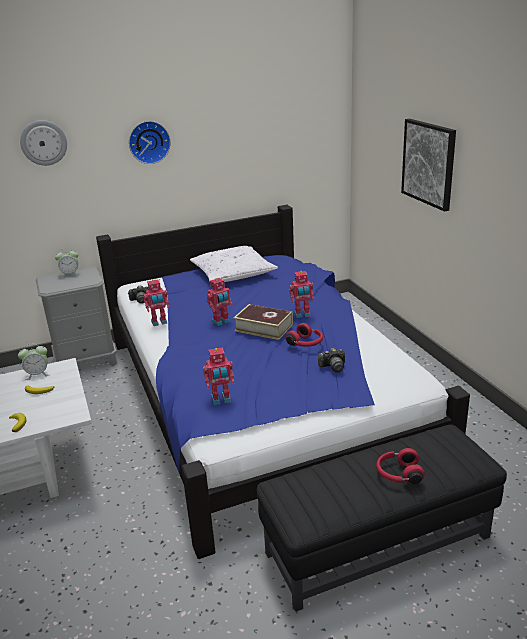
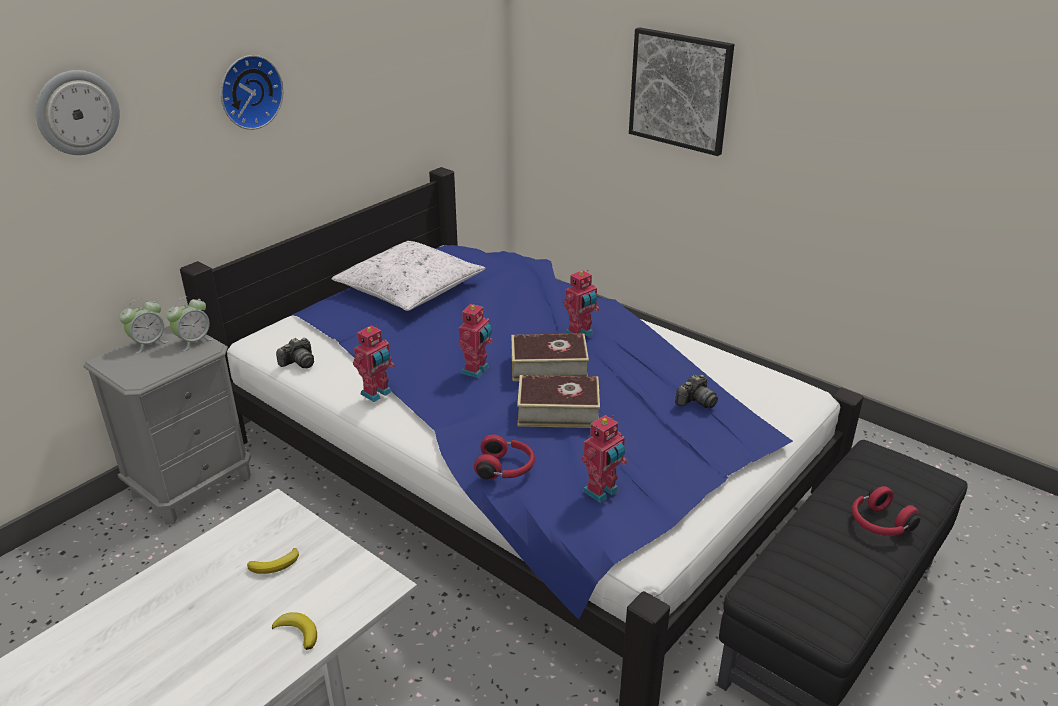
camera: 30 degrees left, 5 degrees up
(37, 374) = (240, 536): alarm clock -> alarm clock (194, 341)
(243, 352) = (558, 410): none -> book
(306, 343) = (629, 376): red headphones -> red headphones (506, 469)

